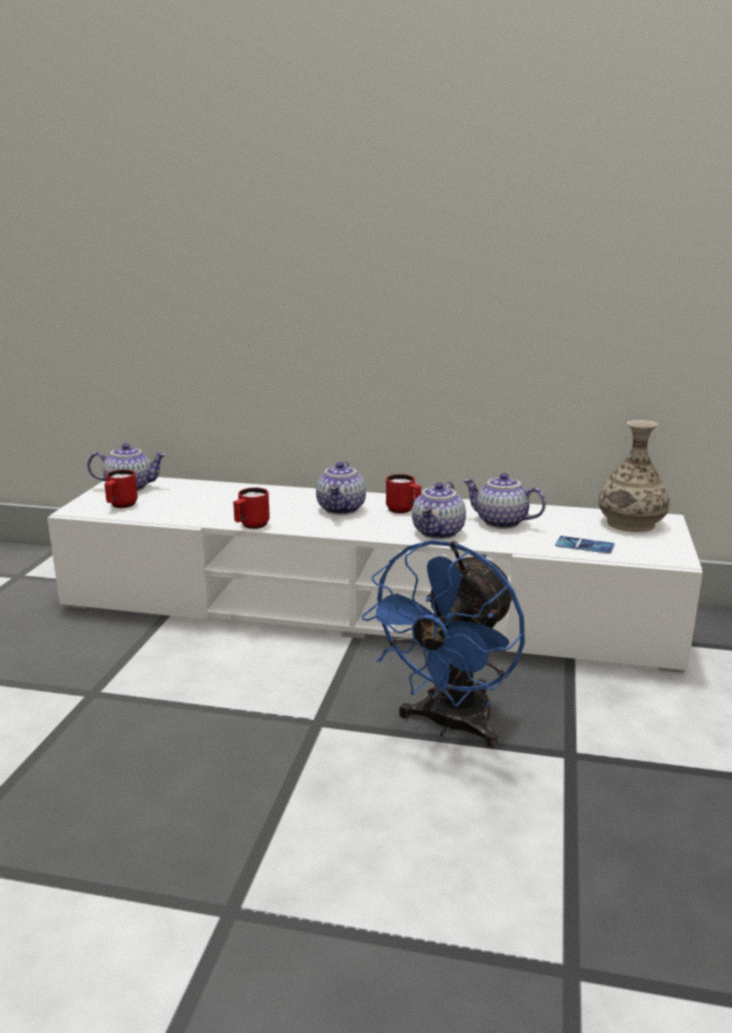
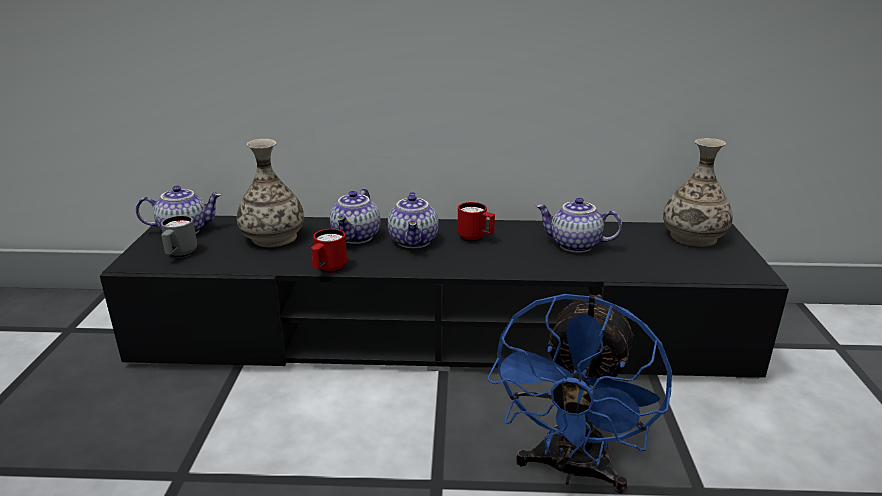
camera: 10 degrees left, 5 degrees up
(121, 506) = (180, 255): red mug -> grey mug
(209, 498) = (273, 238): none -> vase
(367, 609) = (442, 335): white tv stand -> black tv stand
(439, 533) = (522, 263): teapot -> teapot (357, 237)
(584, 545) = (666, 266): phone -> none

